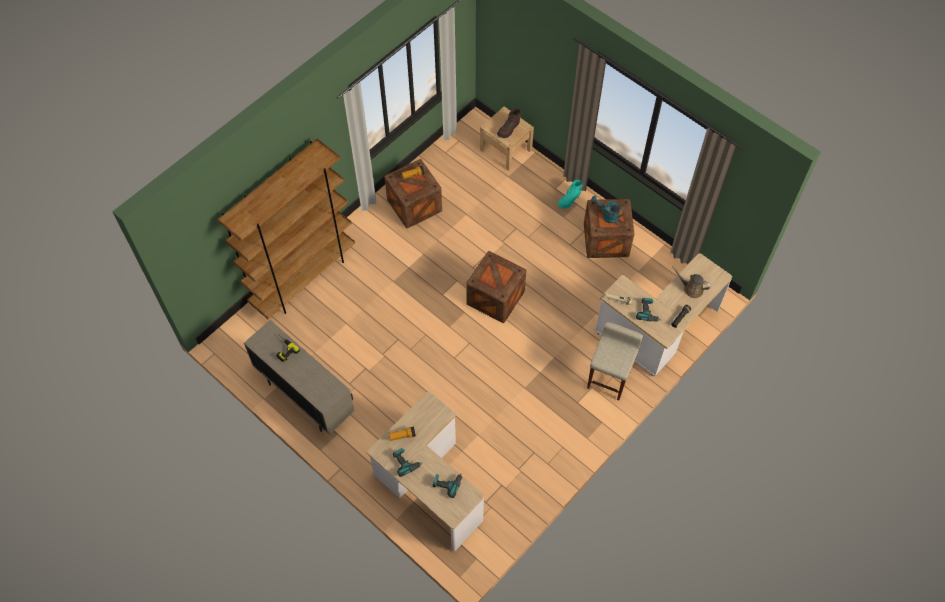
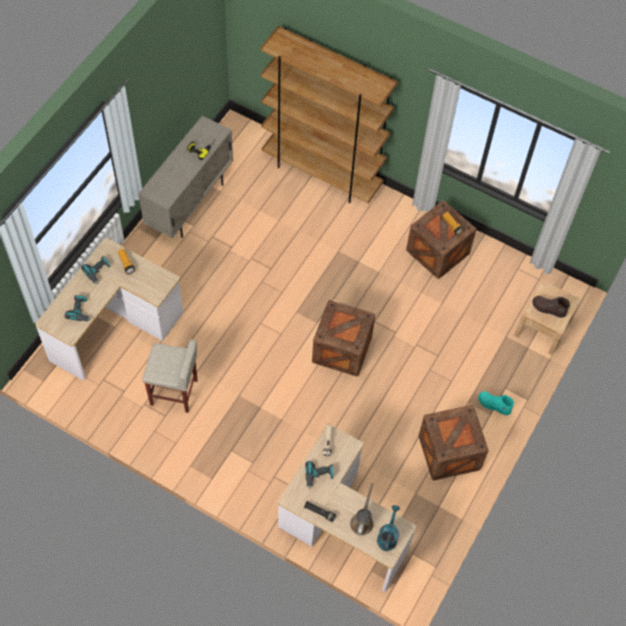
camera: 75 degrees right, 0 degrees up
(607, 215) = (456, 428): turquoise watering can -> turquoise watering can (387, 536)
(609, 378) = (266, 479): beige stool -> beige stool (174, 392)

